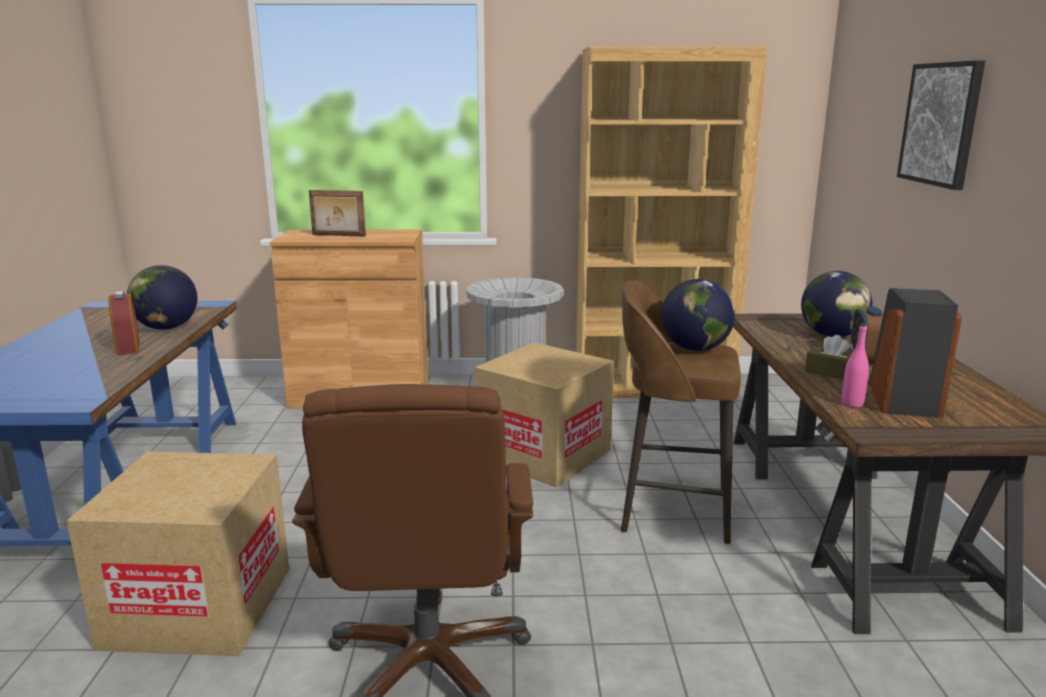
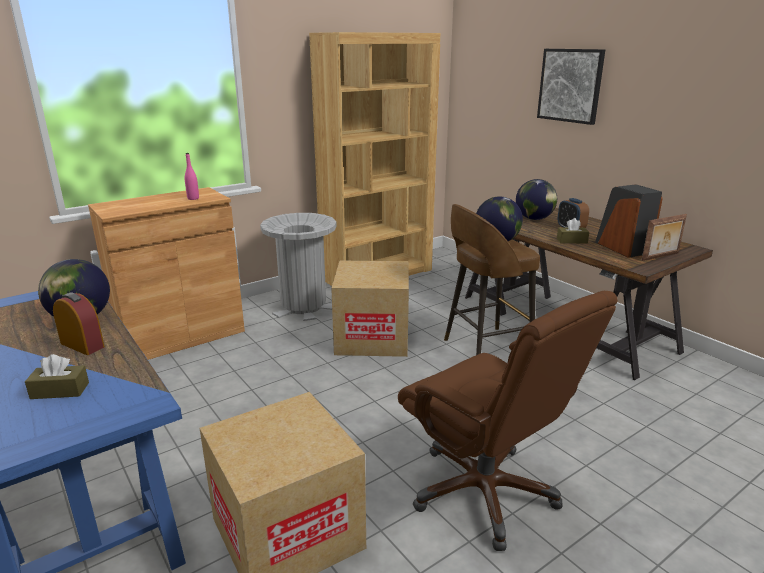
camera: 35 degrees left, 5 degrees up
(52, 374) = (60, 391): none -> brown tissue box
(338, 235) = (153, 203): picture frame -> picture frame (661, 257)
(852, 404) = (609, 256): pink bottle -> pink bottle (193, 198)

